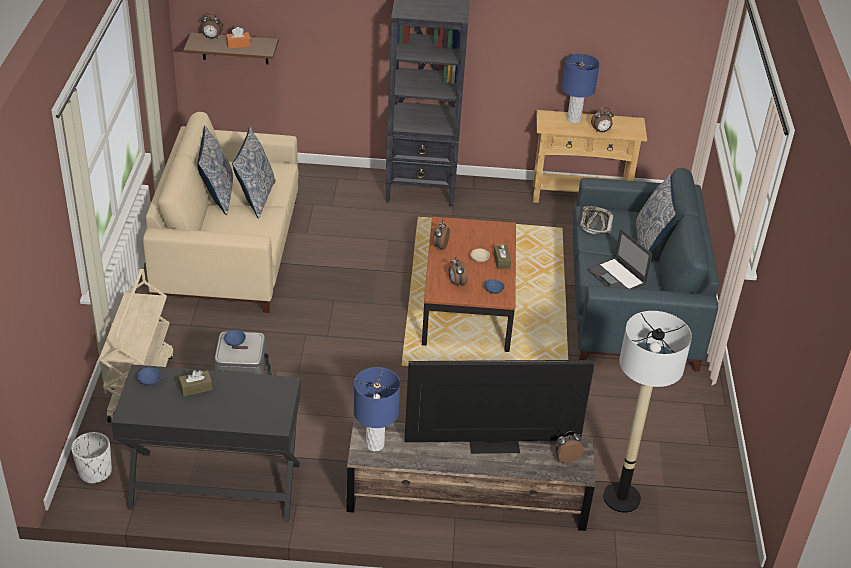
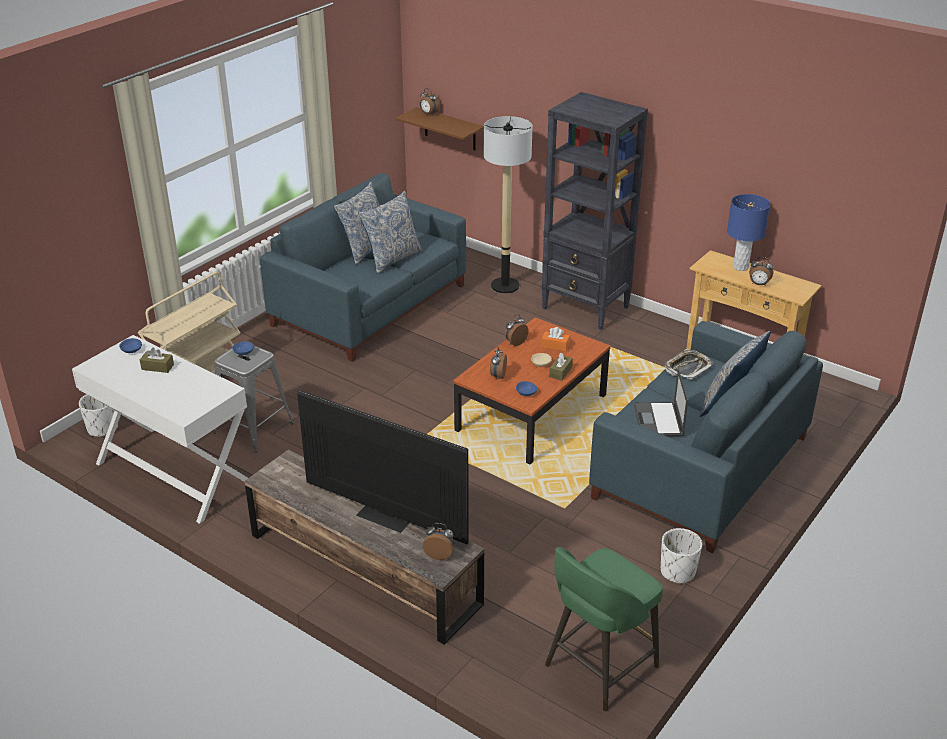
camera: 35 degrees right, 5 degrees down
(215, 486) = (174, 473): black desk -> white desk
(229, 249) = (371, 305): beige sofa -> blue sofa
(238, 45) = (444, 123): orange tissue box -> orange tissue box (555, 346)
(374, 444) = (282, 475): blue table lamp -> none
(621, 498) = (509, 632): floor lamp -> floor lamp (505, 286)
(690, 397) = (677, 572): none -> white planter
(704, 496) = (599, 668): none -> green stool

